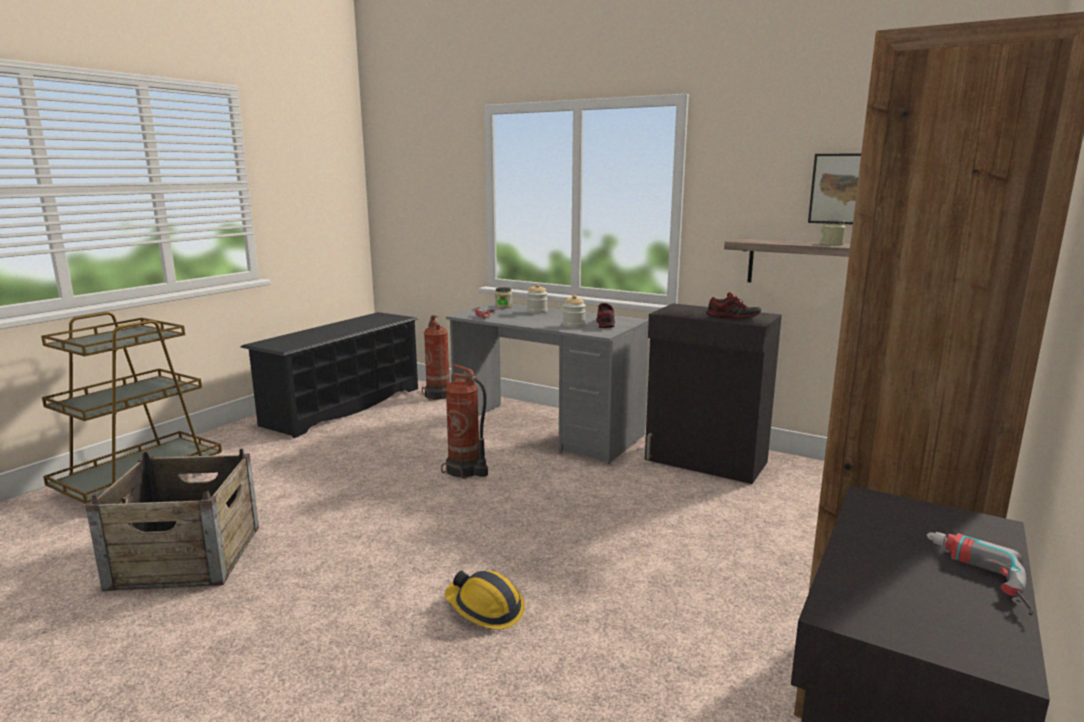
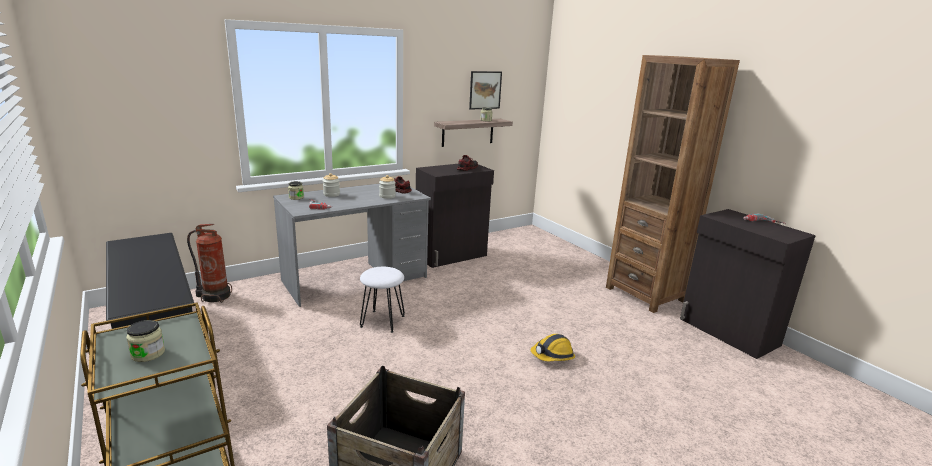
camera: 65 degrees left, 5 degrees up
(110, 339) = (148, 354): none -> jar
(465, 471) = (382, 321): fire extinguisher -> white stool

